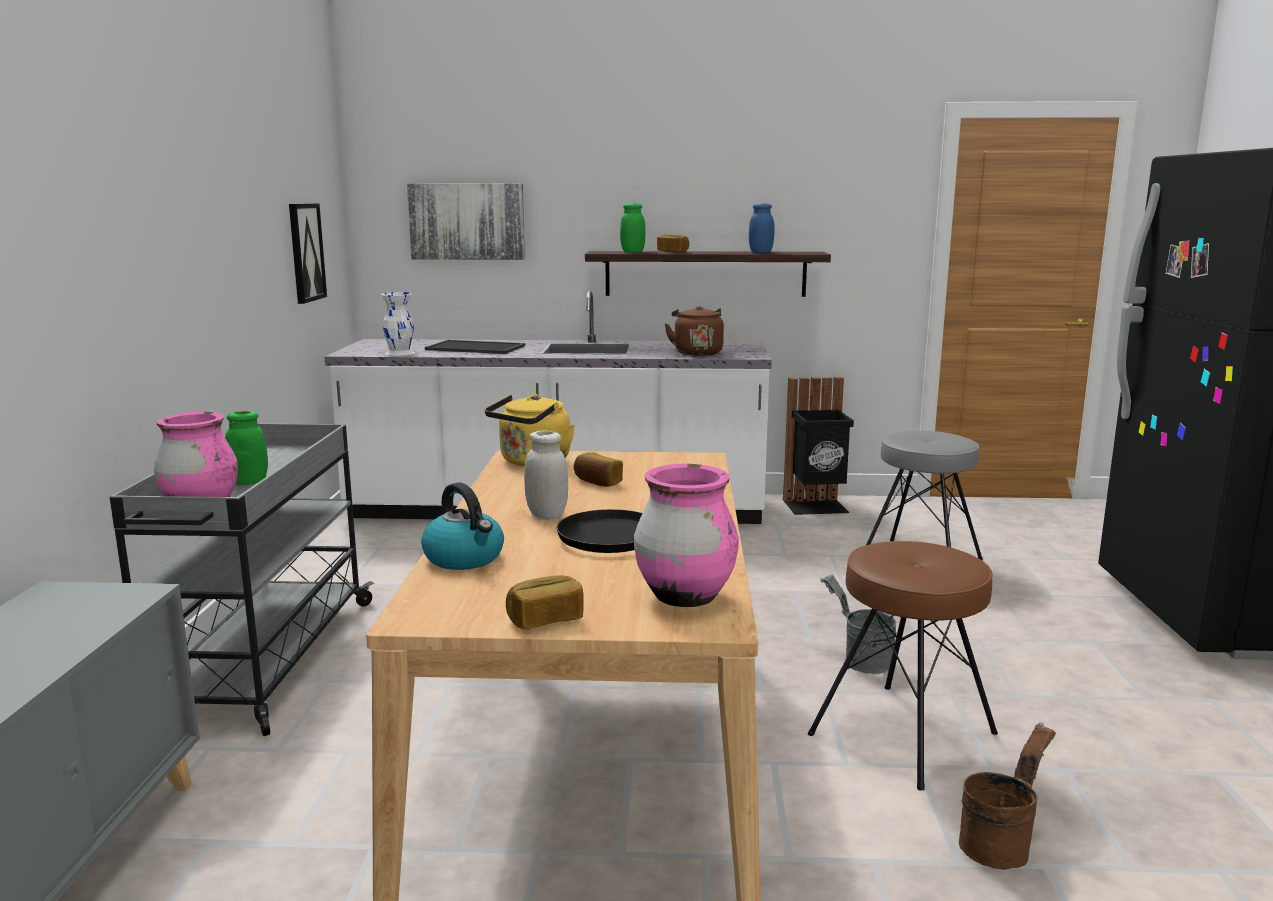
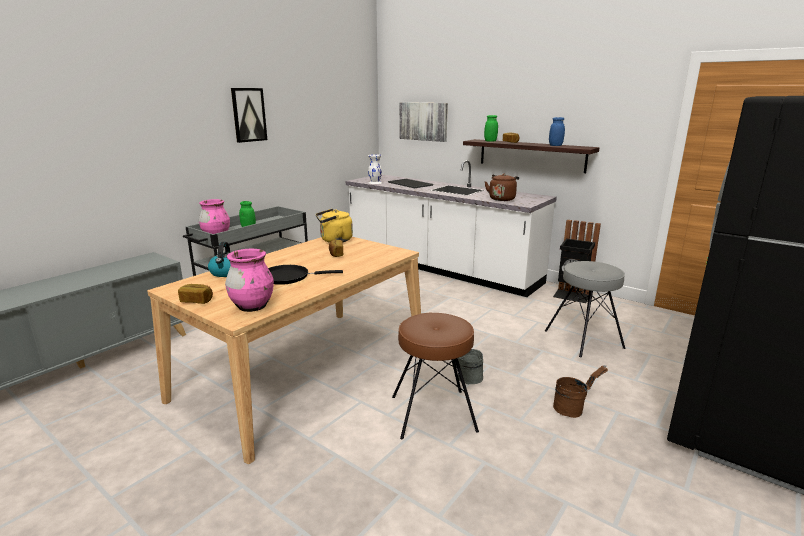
camera: 35 degrees right, 5 degrees up
(305, 252) = (340, 134): picture -> picture (248, 115)
(546, 515) = (287, 263): white jar -> none
(1000, 844) = (396, 475): brown bucket -> brown bucket (573, 409)

